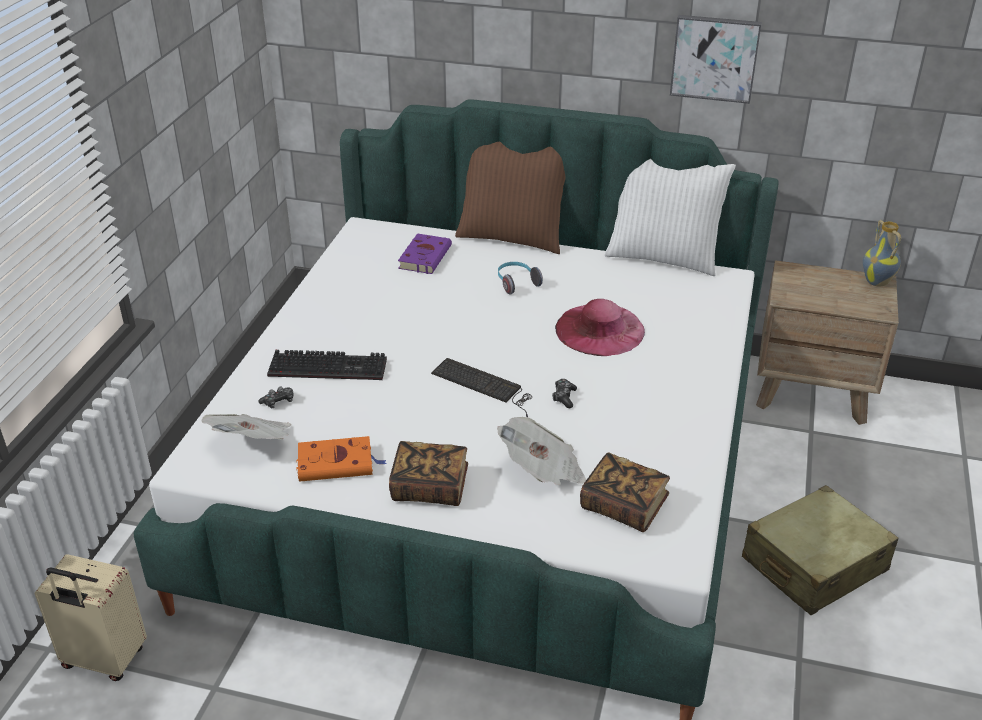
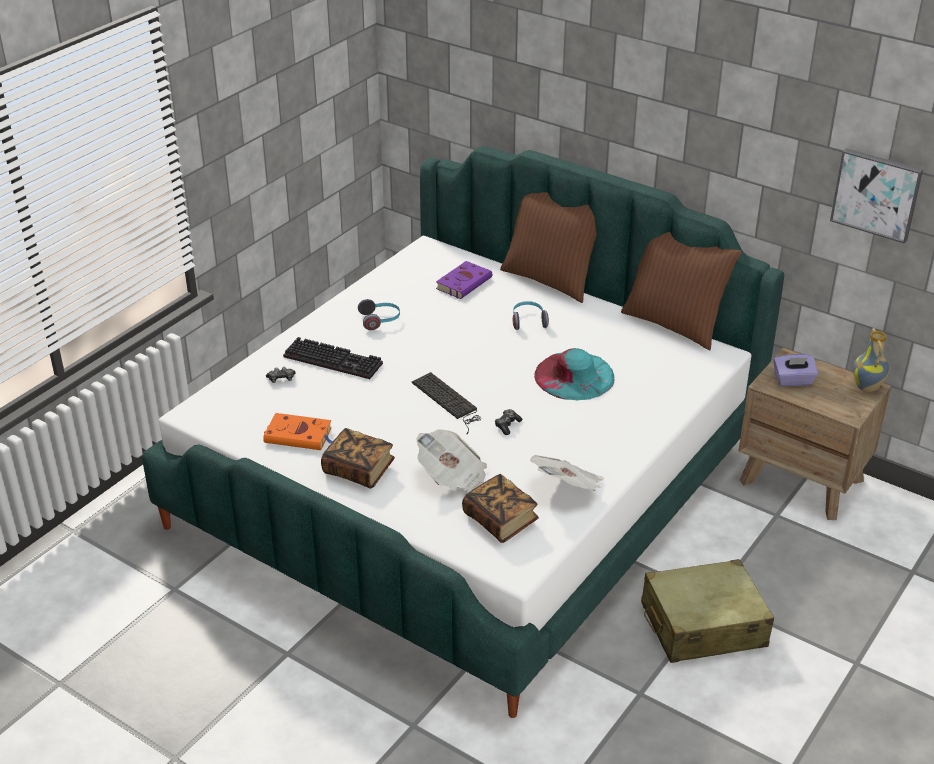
camera: 20 degrees right, 0 degrees up
(103, 660) = (106, 548): beige suitcase -> none
(253, 443) = (246, 406): newspaper -> newspaper (568, 488)
(356, 313) = (380, 320): none -> headphones
(600, 329) = (574, 376): pink hat -> turquoise hat
(663, 257) = (674, 324): white pillow -> brown pillow
(714, 58) = (735, 150): picture -> picture (876, 194)
(807, 290) = (793, 380): none -> purple tissue box

